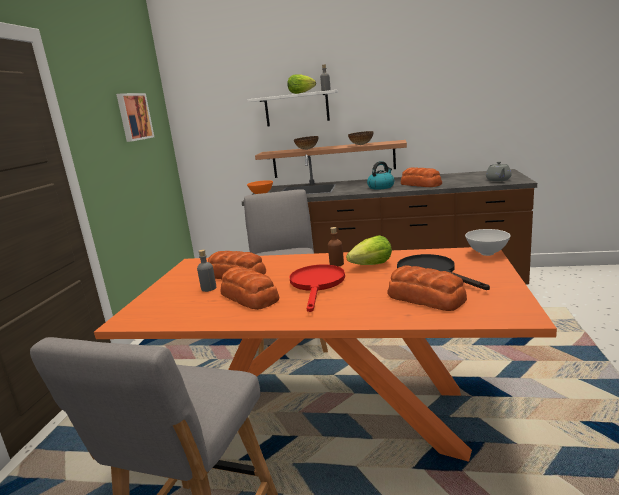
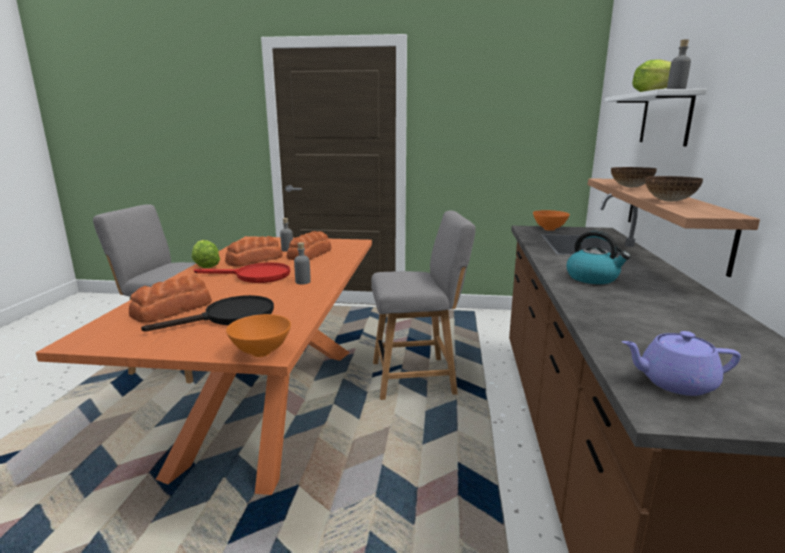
camera: 85 degrees right, 0 degrees up
(134, 117) = (516, 110): picture -> none
(336, 264) = (303, 282): brown bottle -> grey bottle
(372, 265) = (284, 294): lettuce -> lettuce (206, 265)
(421, 184) = (613, 304): bread -> none
(487, 253) = (262, 352): white bowl -> orange bowl
(498, 180) = (674, 383): grey teapot -> purple teapot

